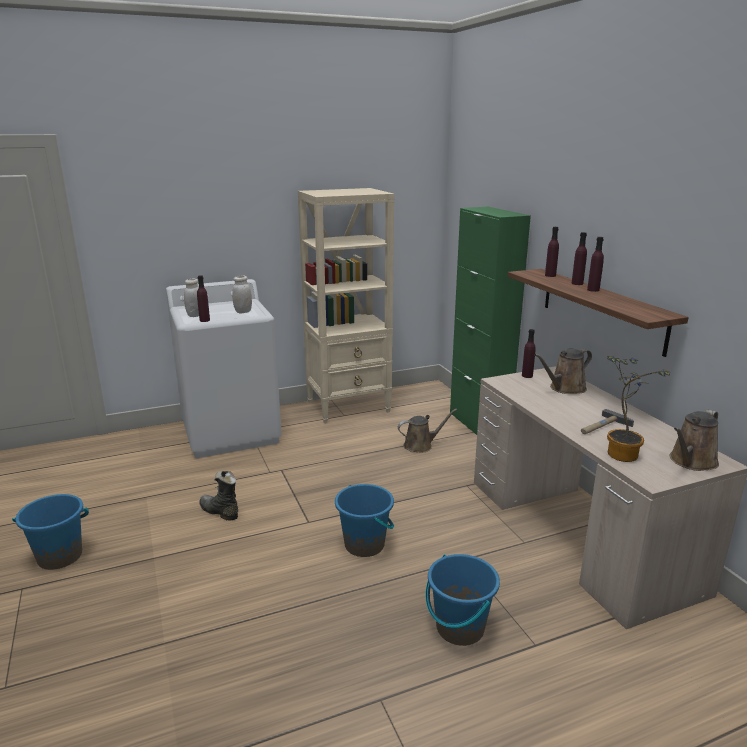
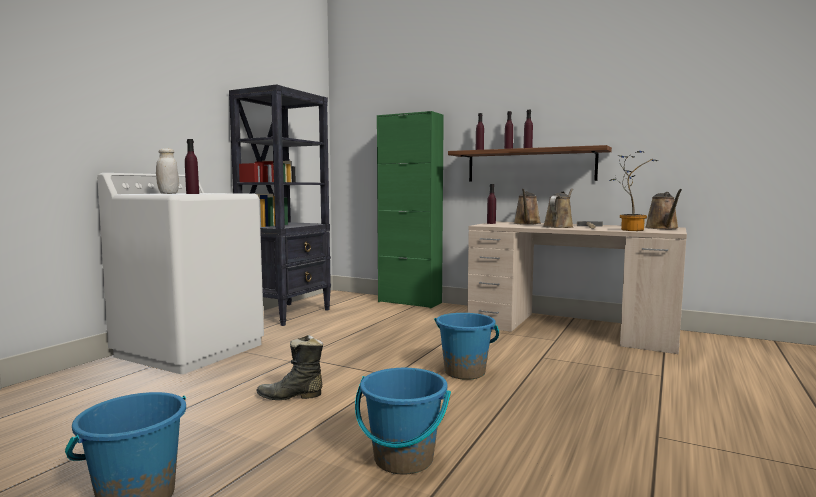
camera: 40 degrees left, 15 degrees down
(243, 312) = (218, 193): white jar -> none
(349, 407) = (287, 314): beige bookcase -> black bookcase
(421, 445) = (391, 319): brown watering can -> brown watering can (559, 227)
(459, 628) = (613, 385): blue bucket -> blue bucket (403, 459)

